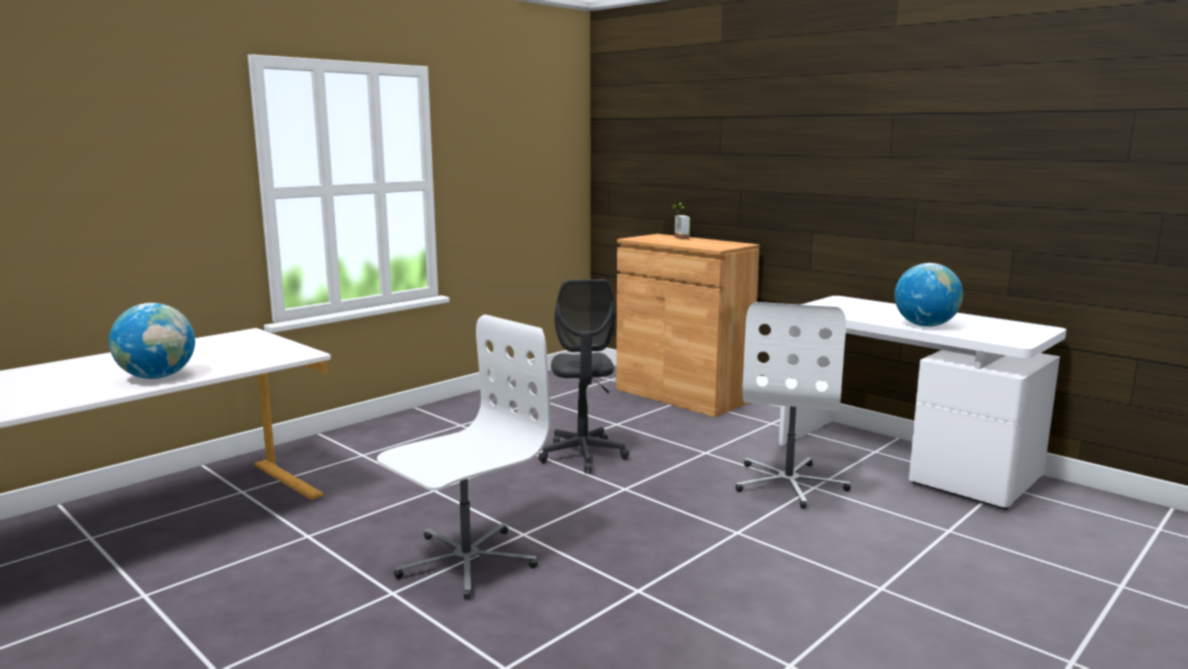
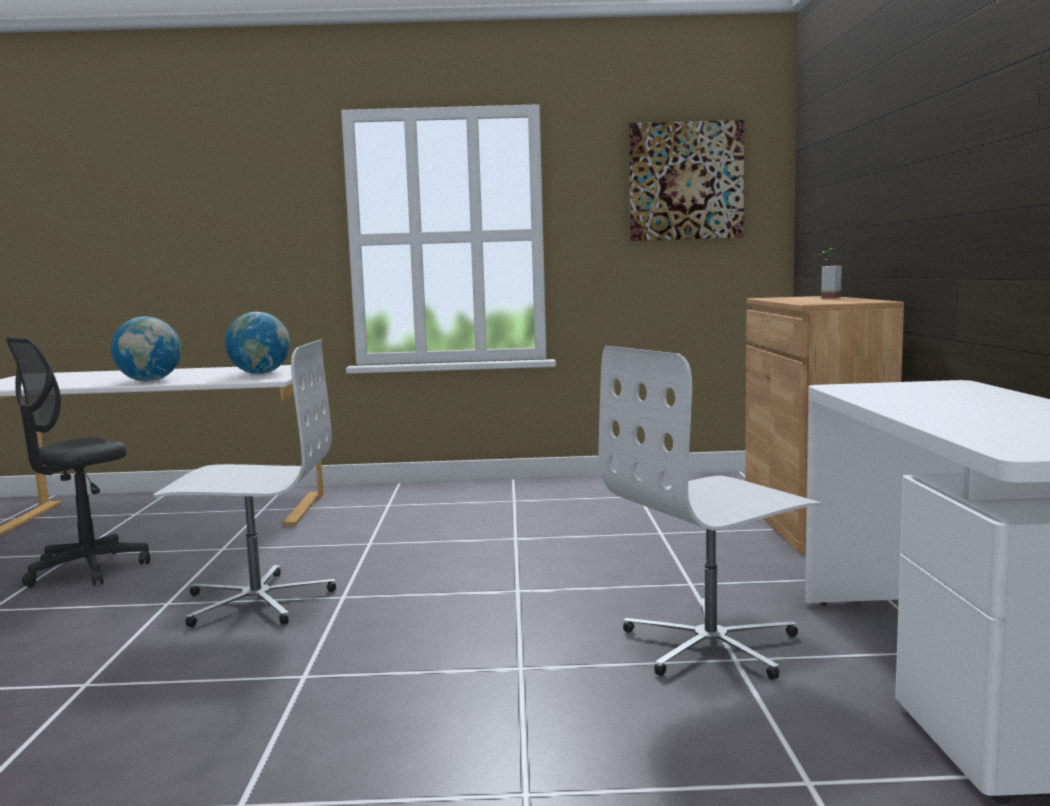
camera: 45 degrees right, 5 degrees down
(528, 140) = (685, 181): none -> picture
(583, 456) = (553, 551): grey office chair -> grey office chair (86, 570)
(925, 325) = (946, 417): globe -> globe (260, 373)

